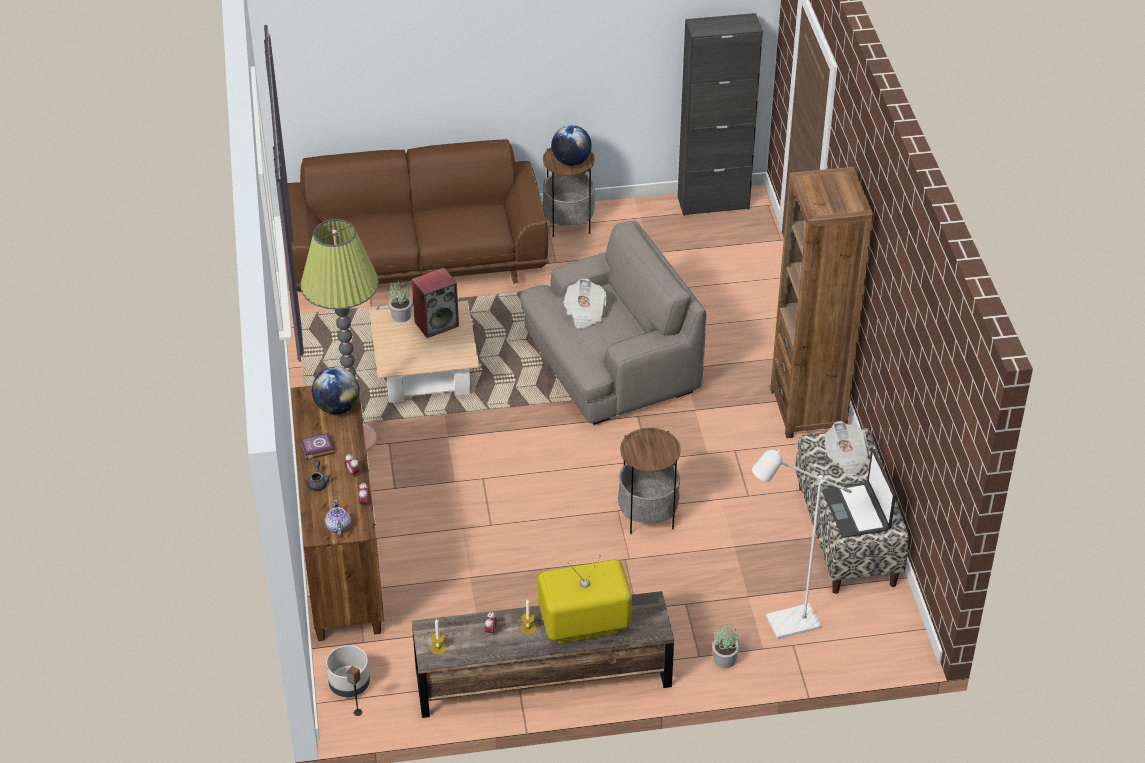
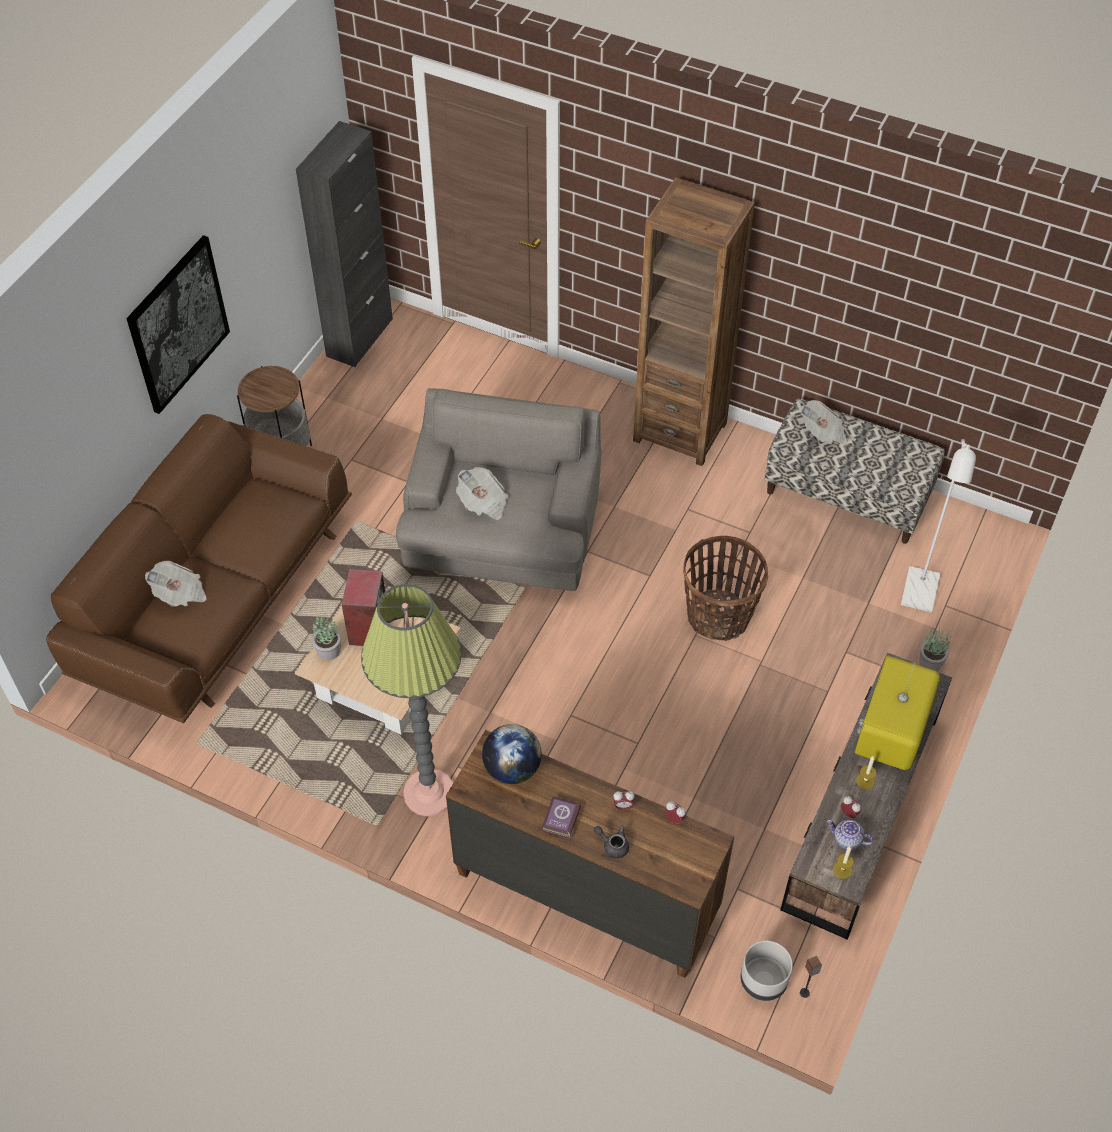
camera: 55 degrees left, 10 degrees up
(338, 527) = (693, 861): teapot -> teapot (846, 840)
(370, 219) = (180, 593): none -> newspaper
(511, 56) = (178, 324): none -> picture
(571, 161) = (275, 388): globe -> none
(648, 515) = (718, 616): side table -> basket
(857, 511) = (891, 463): laptop -> none

